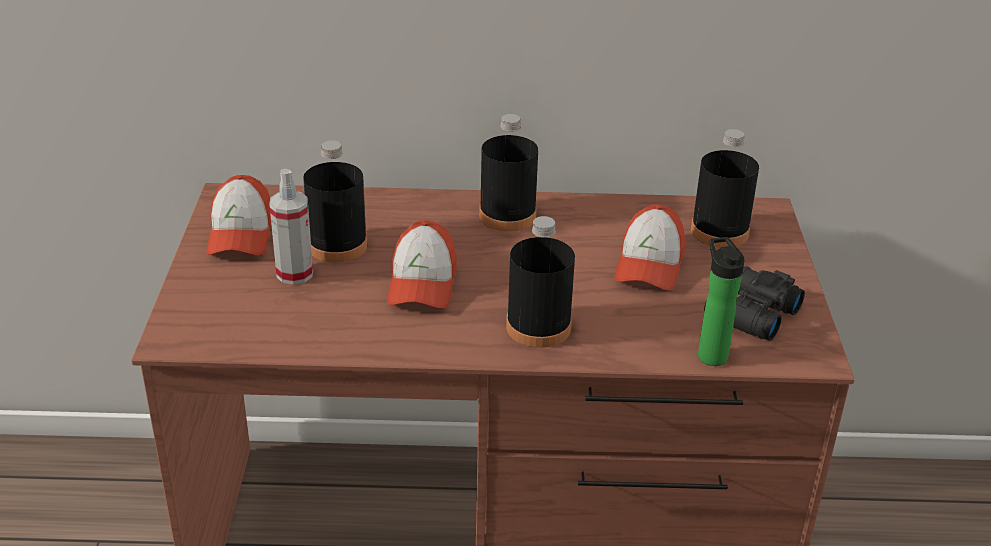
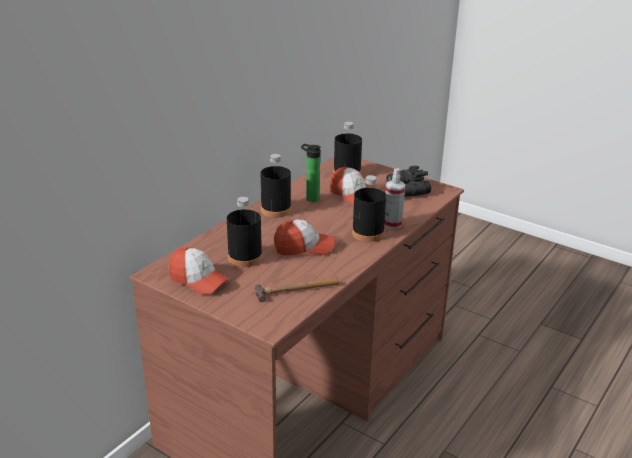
camera: 55 degrees left, 5 degrees down
(292, 324) = (297, 290): none -> hammer
(294, 274) = (255, 276): spray bottle -> spray bottle (392, 224)
(422, 283) = (304, 247): cap -> cap turned 45 degrees counterclockwise
(710, 354) = (423, 207): bottle -> bottle (310, 198)

